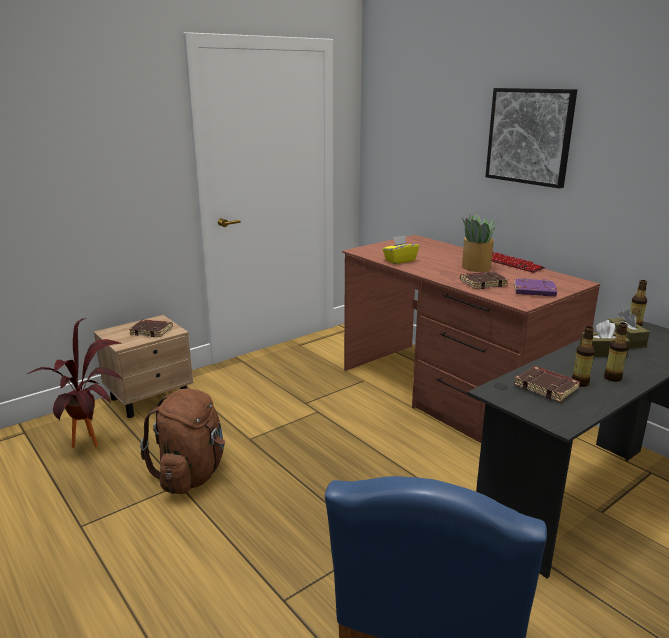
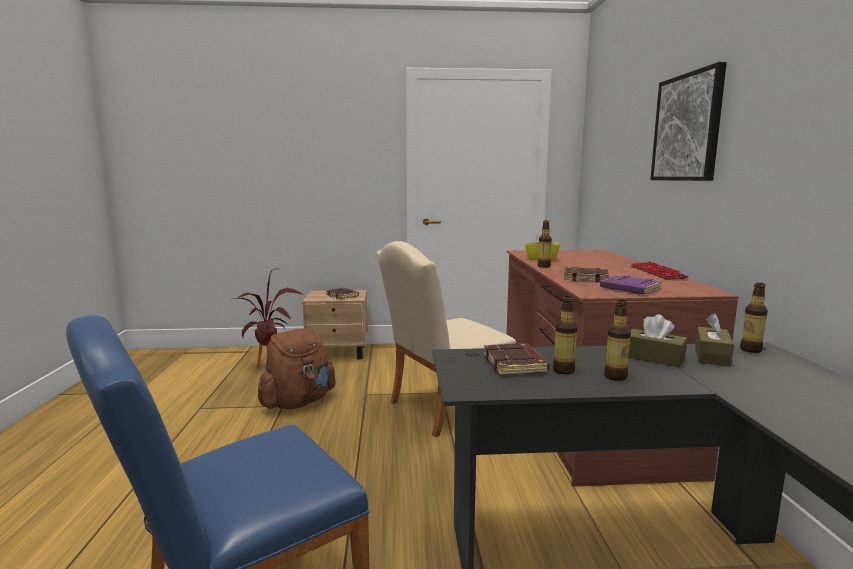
camera: 35 degrees right, 10 degrees down
(340, 429) = (443, 409): none -> beige chair
(422, 271) = (544, 266): none -> bottle
(476, 267) = (608, 270): potted plant -> none

